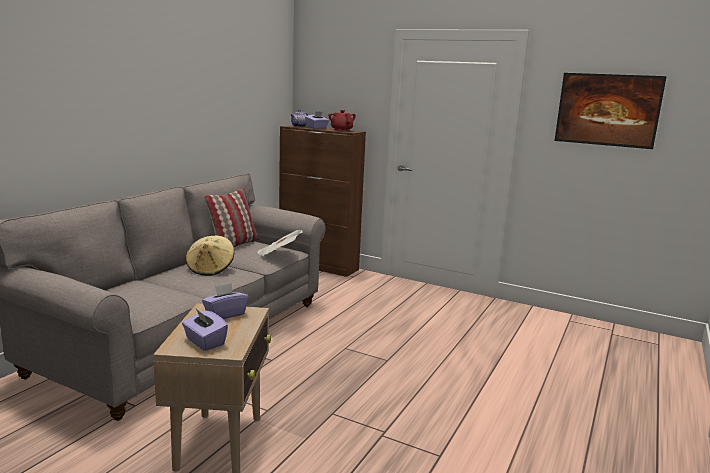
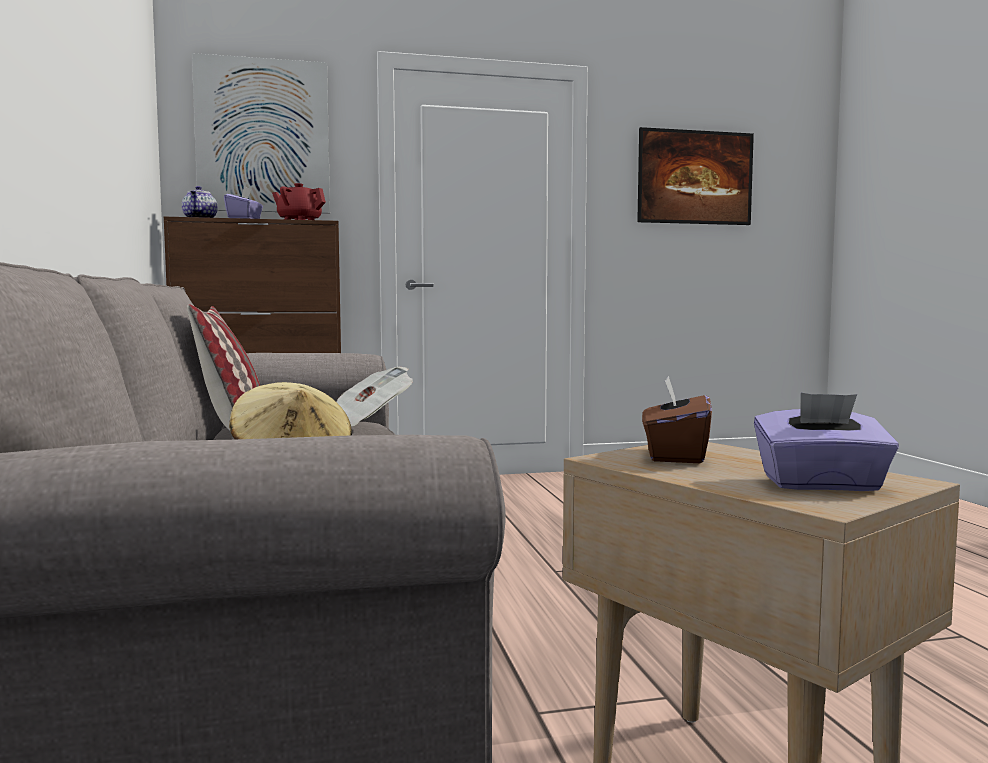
camera: 40 degrees left, 10 degrees down
(225, 314) = (675, 455): purple tissue box -> brown tissue box
(336, 80) = (263, 136): none -> picture

